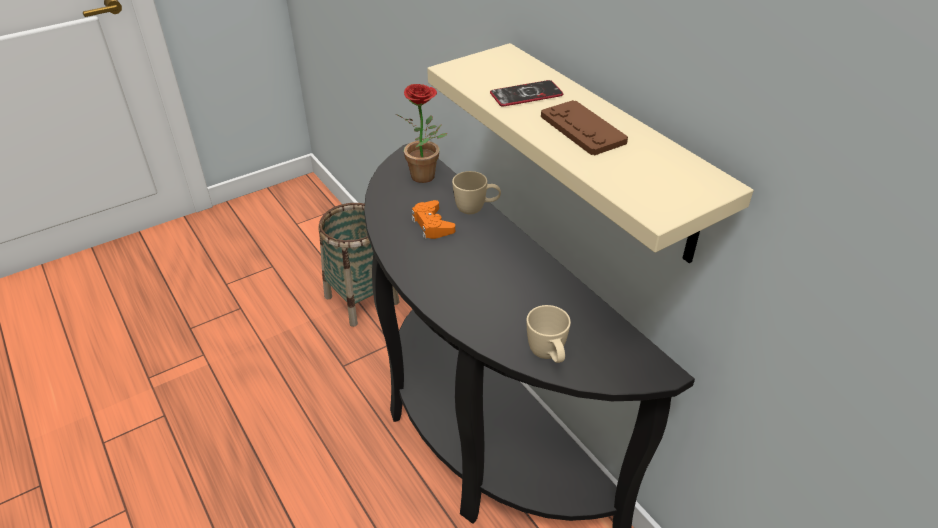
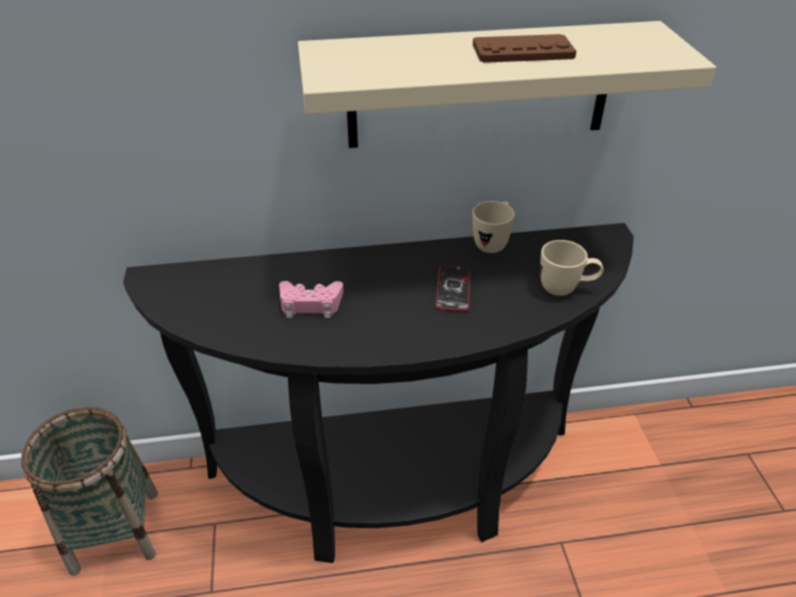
camera: 65 degrees left, 0 degrees up
(427, 177) = (216, 281): potted plant -> none
(432, 225) = (310, 304): orange game controller -> pink game controller
(476, 209) = (311, 263): beige mug -> beige mug (493, 242)
(526, 95) = (430, 58): phone -> phone (453, 289)

